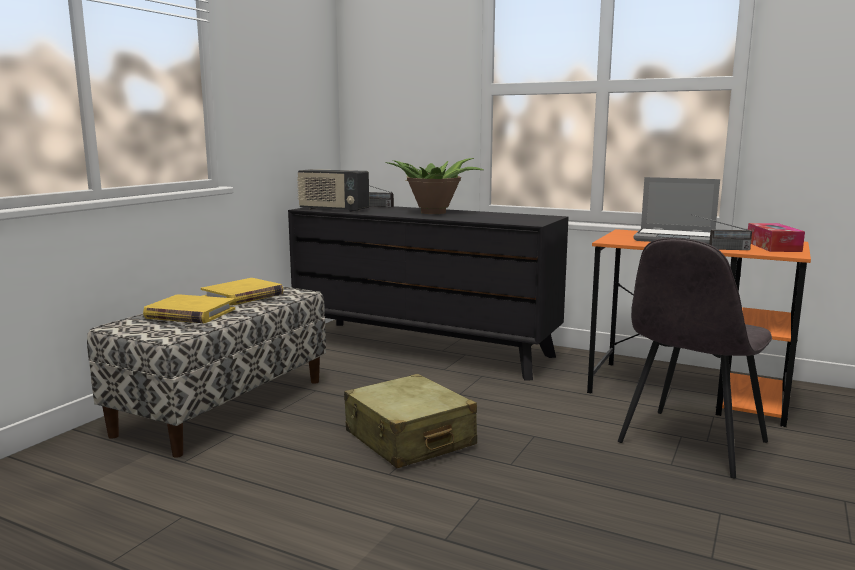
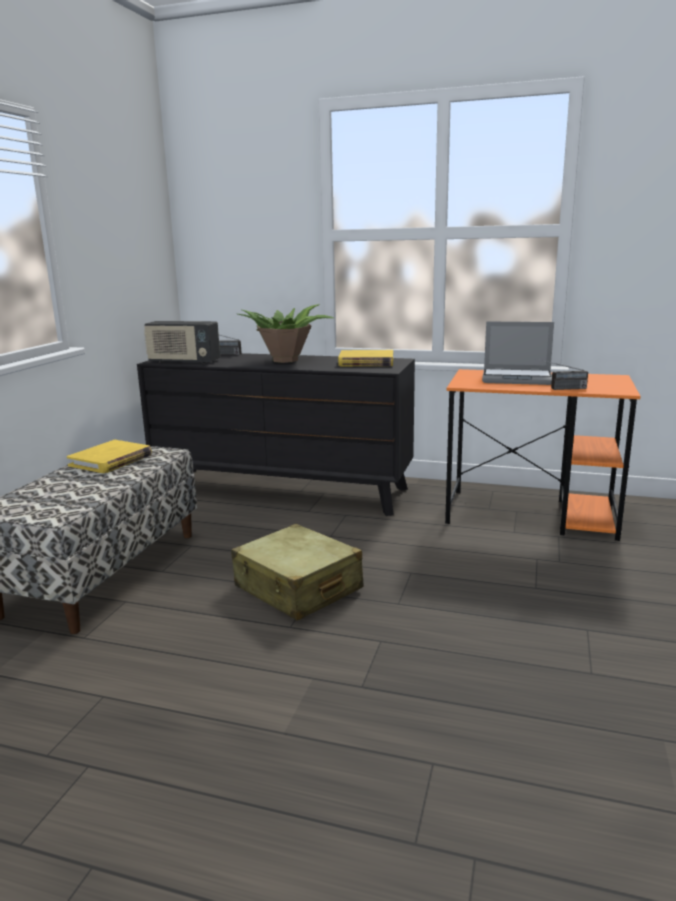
camera: 10 degrees left, 5 degrees up
(190, 313) = (65, 486): yellow book -> yellow book (366, 362)
(690, 443) = (546, 565): grey chair -> none
(773, 246) = (603, 383): tissue box -> none

